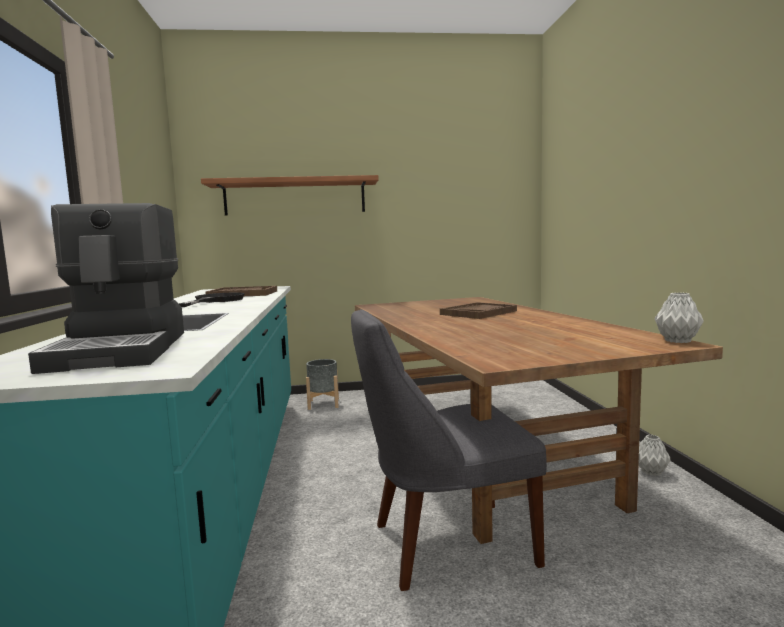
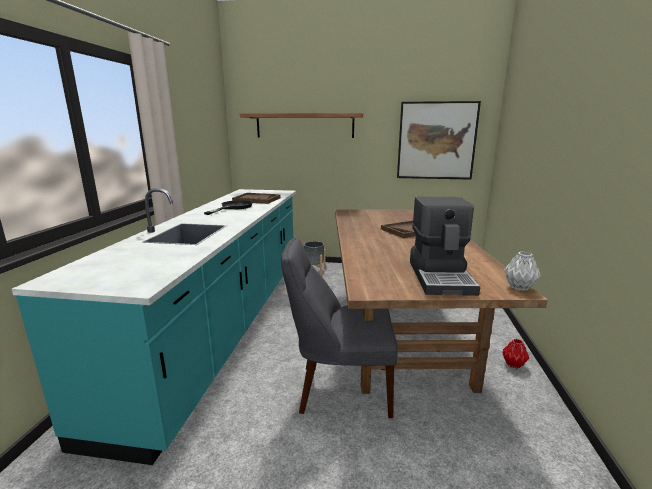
camera: 15 degrees right, 10 degrees up
(124, 350) = (140, 262): coffee machine -> coffee machine (441, 277)
(471, 212) = (436, 141): none -> picture
(651, 472) = (513, 364): grey vase -> red vase

